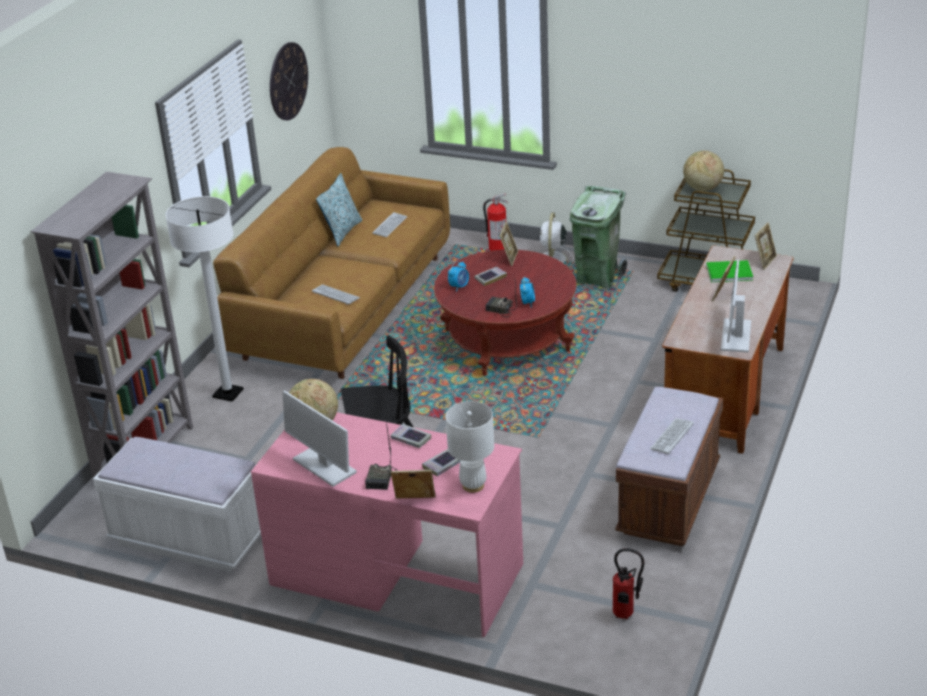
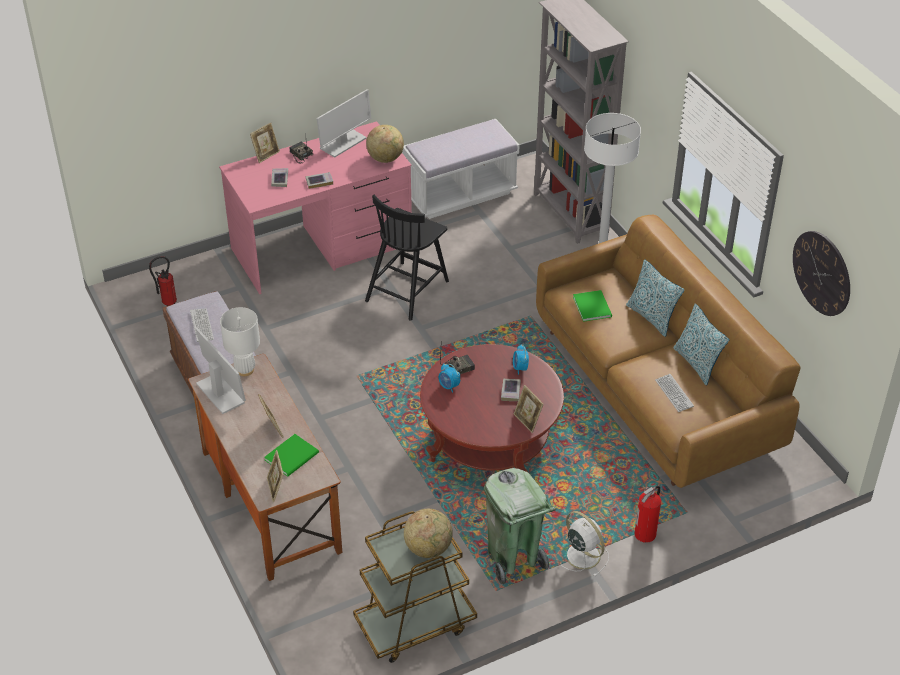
camera: 130 degrees right, 10 degrees up
(313, 268) = (651, 317): none -> pillow
(323, 466) = (343, 144): monitor -> monitor turned 135 degrees clockwise
(335, 295) = (592, 306): keyboard -> green book
(473, 485) = (247, 179): white table lamp -> white table lamp (245, 370)

